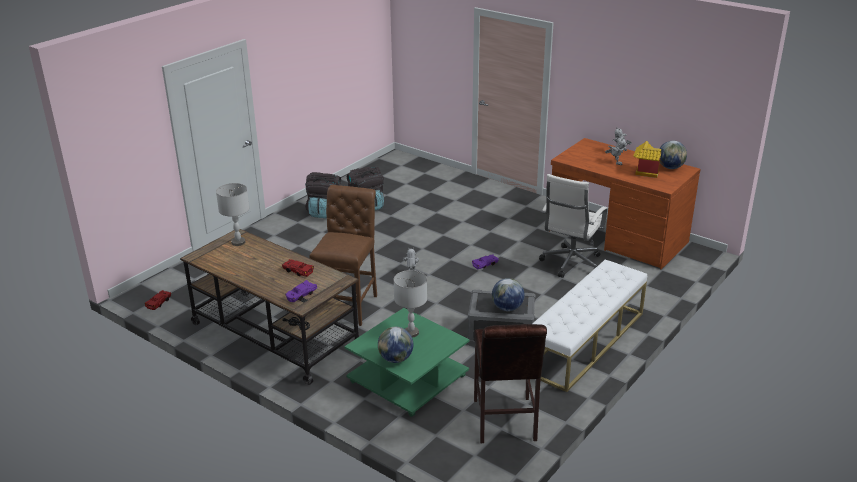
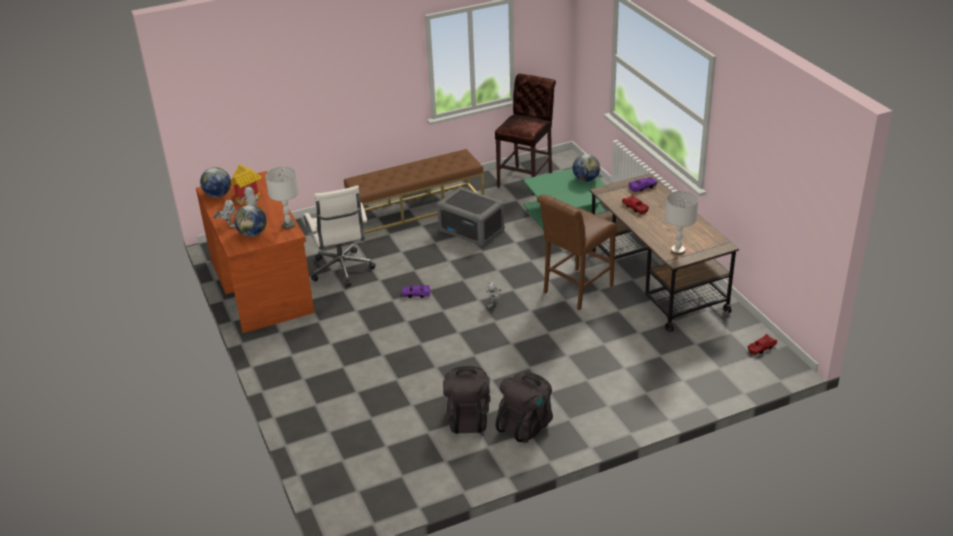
camera: 150 degrees left, 5 degrees up
(411, 333) = (561, 193): grey table lamp -> grey table lamp (288, 225)
(507, 308) = (470, 197): globe -> globe (253, 234)
(570, 264) = (342, 271): white office chair -> white office chair turned 105 degrees clockwise
(584, 342) = (416, 208): white bench -> brown bench

